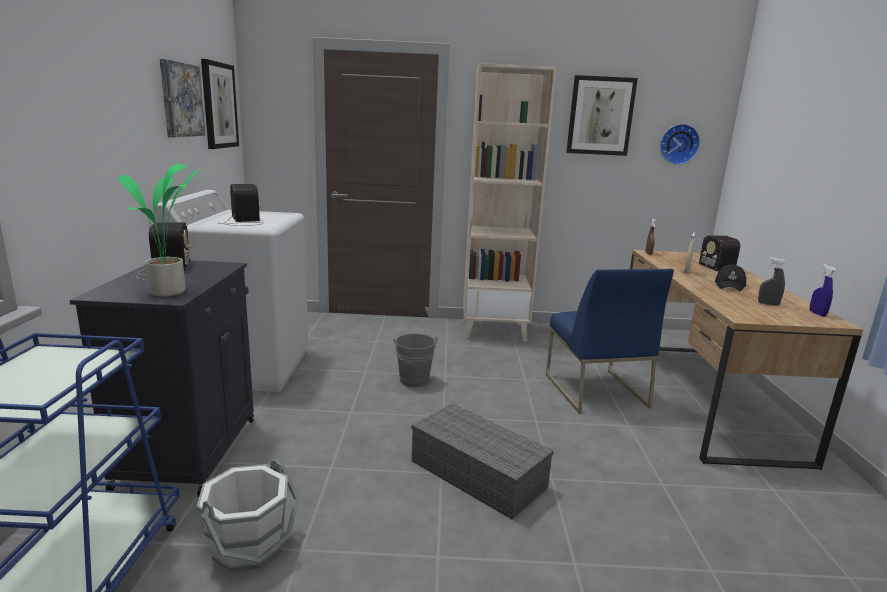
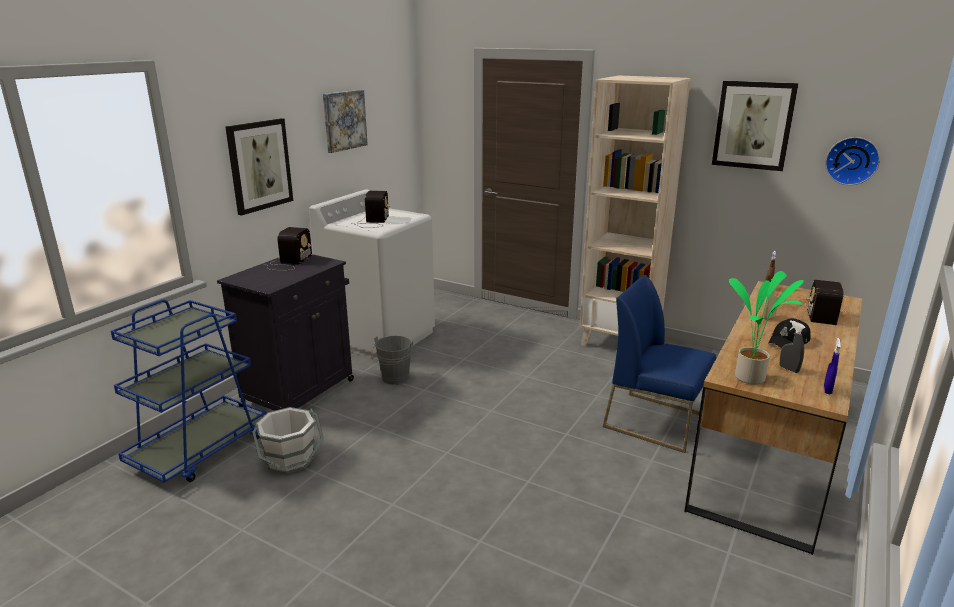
camera: 30 degrees right, 5 degrees up
(170, 292) = (272, 282): potted plant -> potted plant (752, 378)
(219, 105) = (389, 115): picture -> picture (259, 165)
(414, 382) = (495, 376): grey bucket -> grey bucket (394, 379)
(480, 474) = (475, 461): grey storage box -> none
(594, 390) = (656, 421): blue chair -> blue chair turned 105 degrees clockwise

